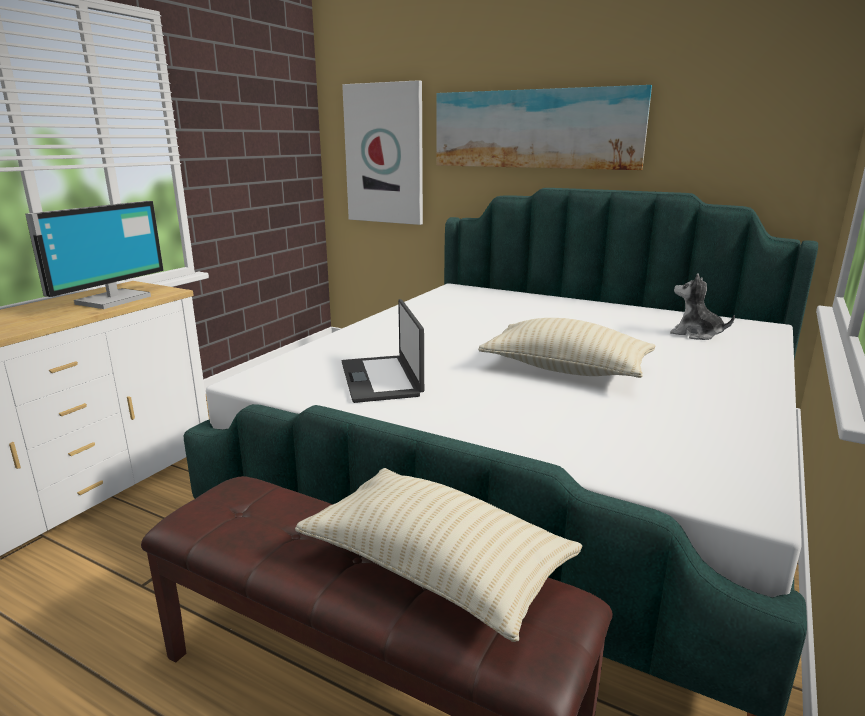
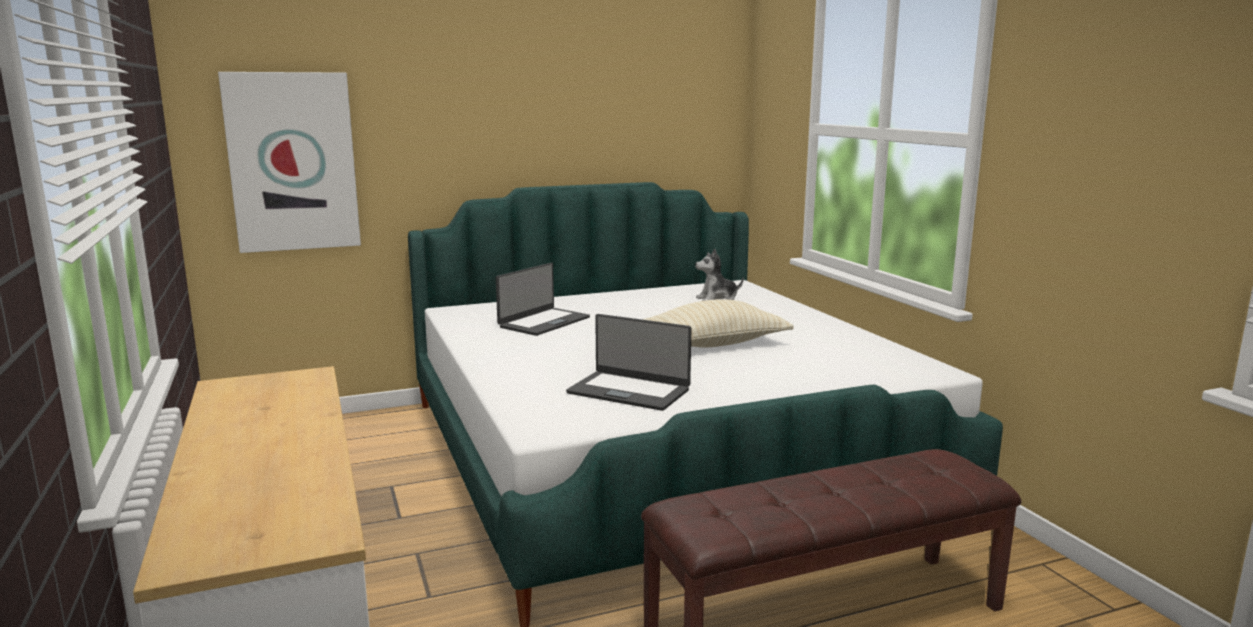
camera: 50 degrees left, 5 degrees down
(111, 300) = (285, 400): monitor -> none
(435, 569) = (876, 473): beige pillow -> none
(487, 311) = (543, 322): none -> laptop
(535, 129) = (495, 128): picture -> none

